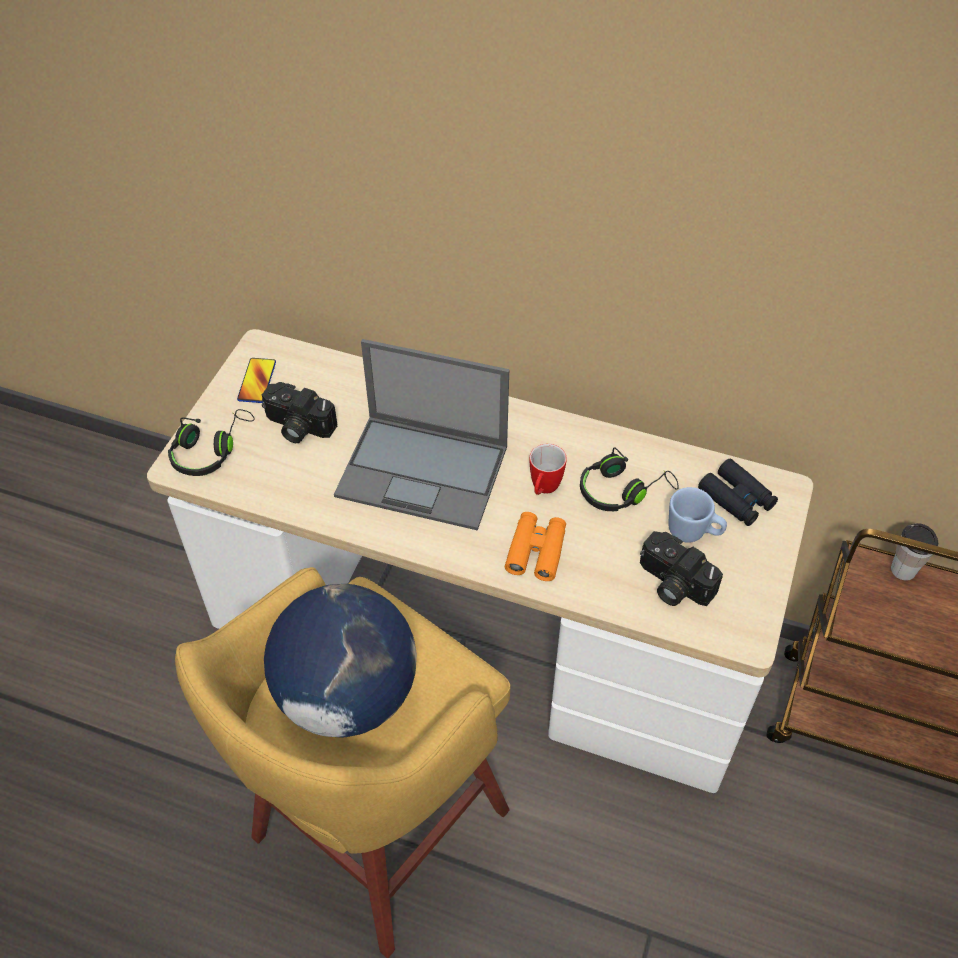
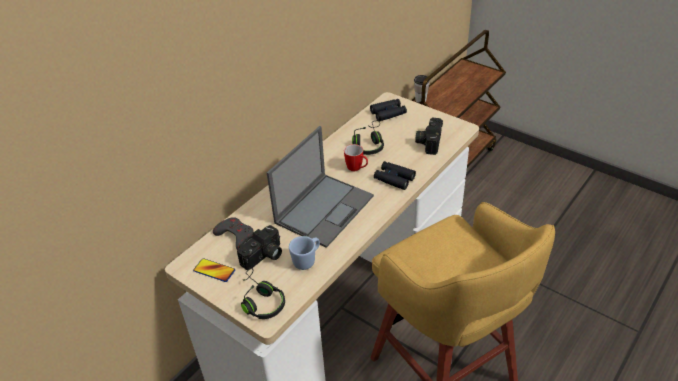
camera: 70 degrees left, 10 degrees down
(331, 381) = (235, 236): none -> grey game controller
(347, 694) = (456, 267): globe -> none
(536, 551) = (394, 179): orange binoculars -> black binoculars
(672, 584) = (428, 142): camera -> camera turned 135 degrees clockwise
(693, 533) = (402, 129): blue mug -> blue mug (307, 260)

